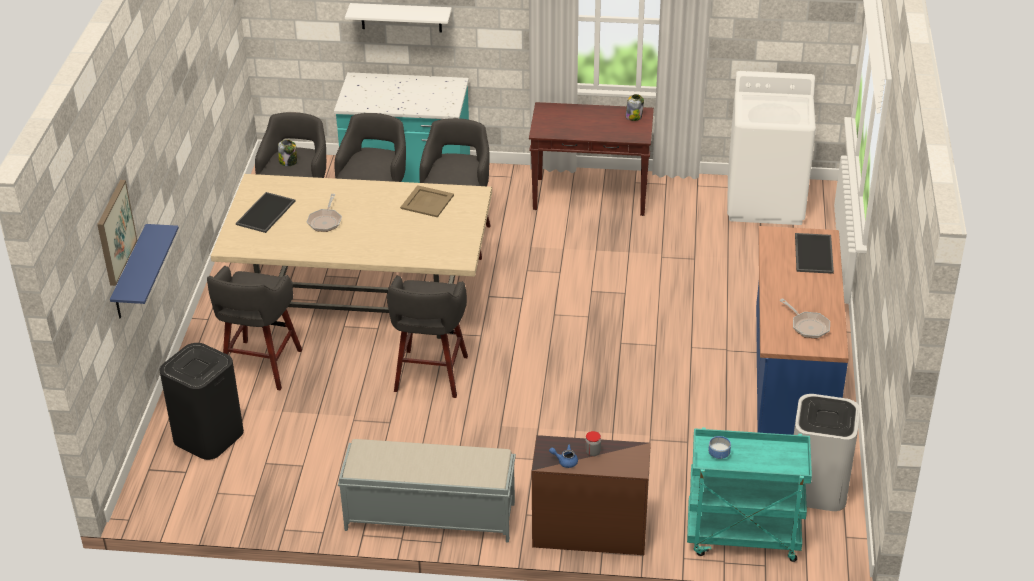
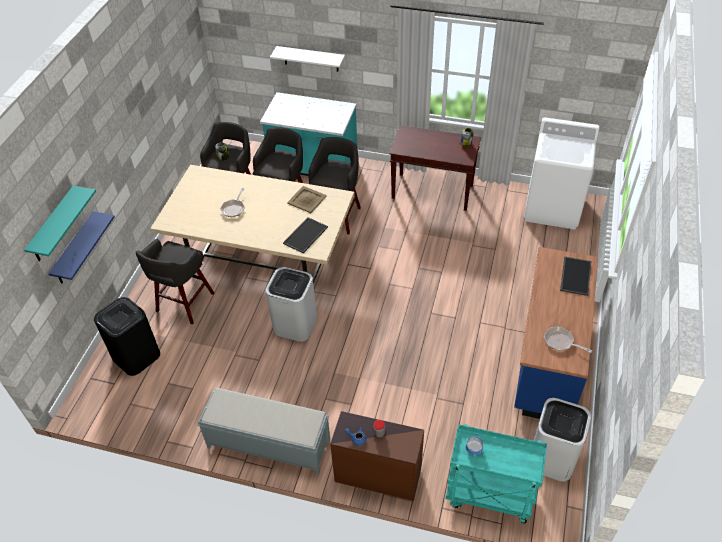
camera: 10 degrees right, 10 degrees up
(115, 232) = (53, 225): picture -> turquoise shelf
(266, 213) = (196, 198): tray -> tray (306, 236)
(430, 376) = (294, 324): grey stool -> white trash can
(808, 326) = (561, 342): frying pan -> frying pan turned 150 degrees clockwise

